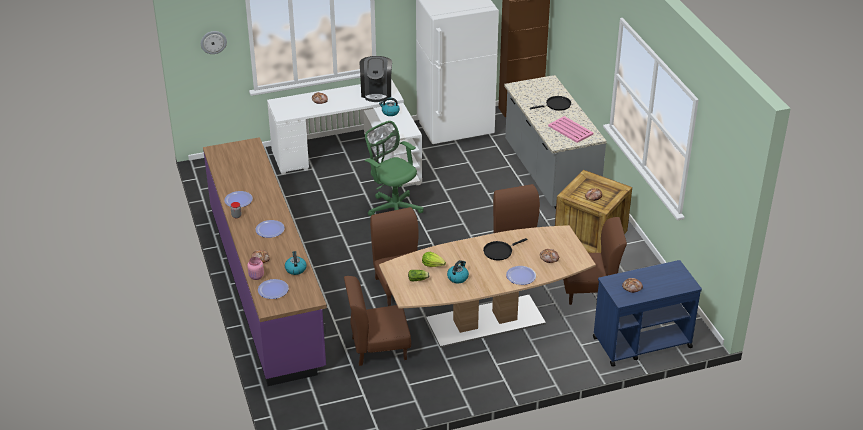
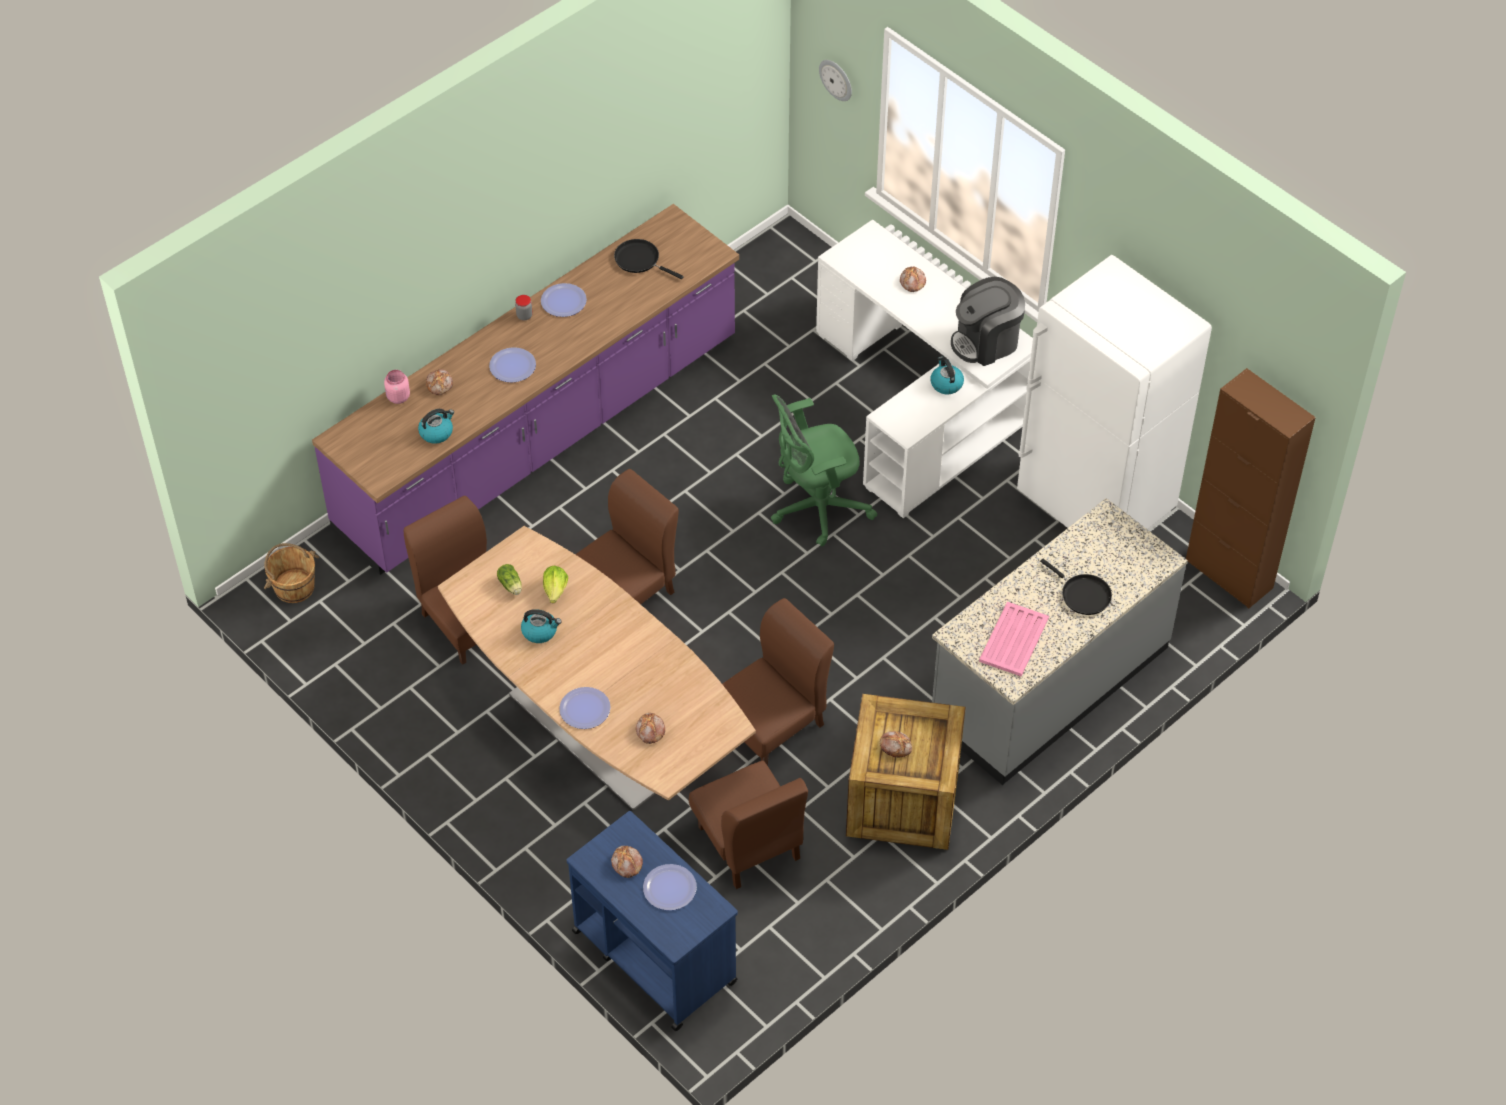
camera: 65 degrees right, 15 degrees up
(273, 290) = (378, 427): plate -> plate (669, 888)
(299, 413) = (294, 586): none -> brown bucket
(393, 208) = (816, 509): green office chair -> green office chair turned 135 degrees counterclockwise
(499, 251) = (633, 661): black frying pan -> black frying pan (640, 260)

